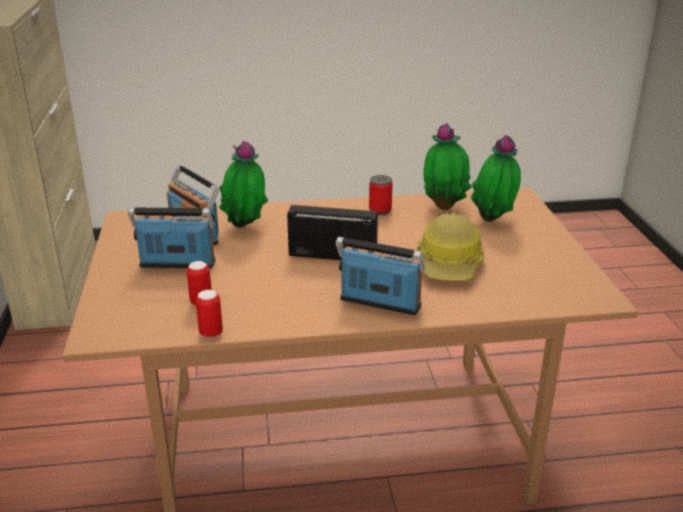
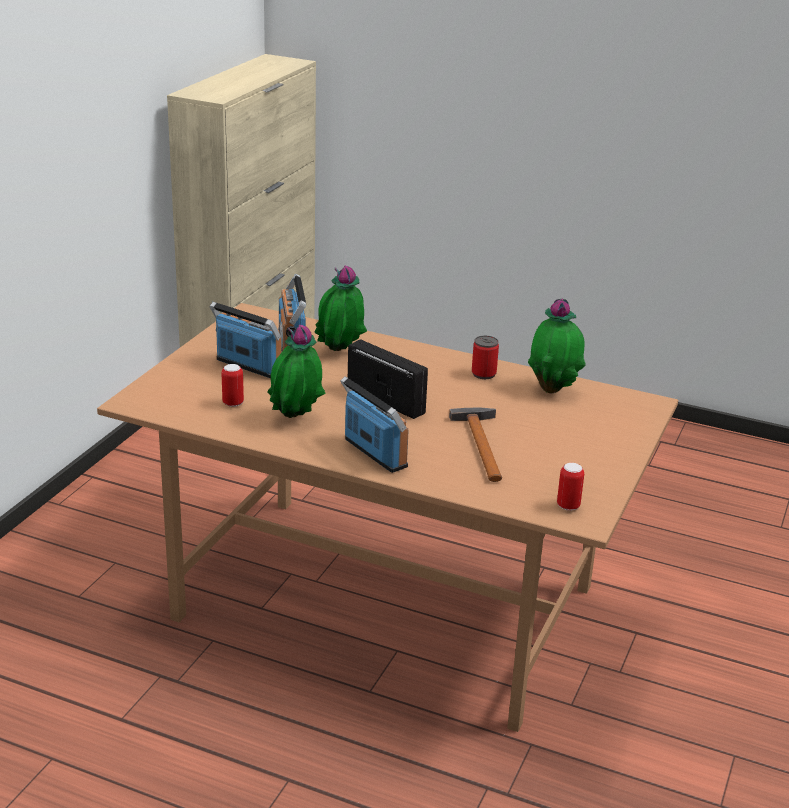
camera: 30 degrees right, 0 degrees up
(211, 333) = (214, 429): can -> can (568, 506)
(450, 265) = (481, 443): hard hat -> hammer
(494, 221) = (584, 419): potted plant -> potted plant (295, 419)

